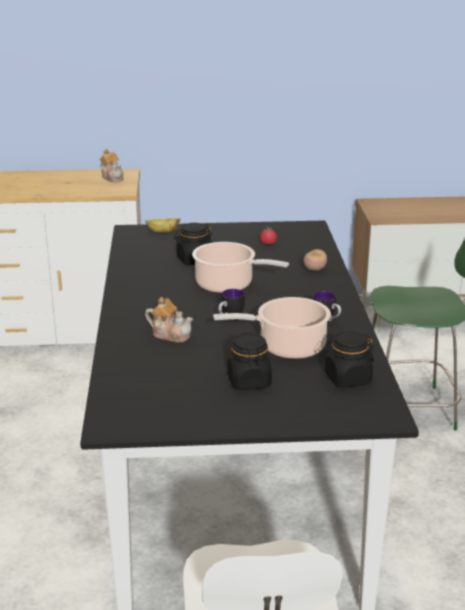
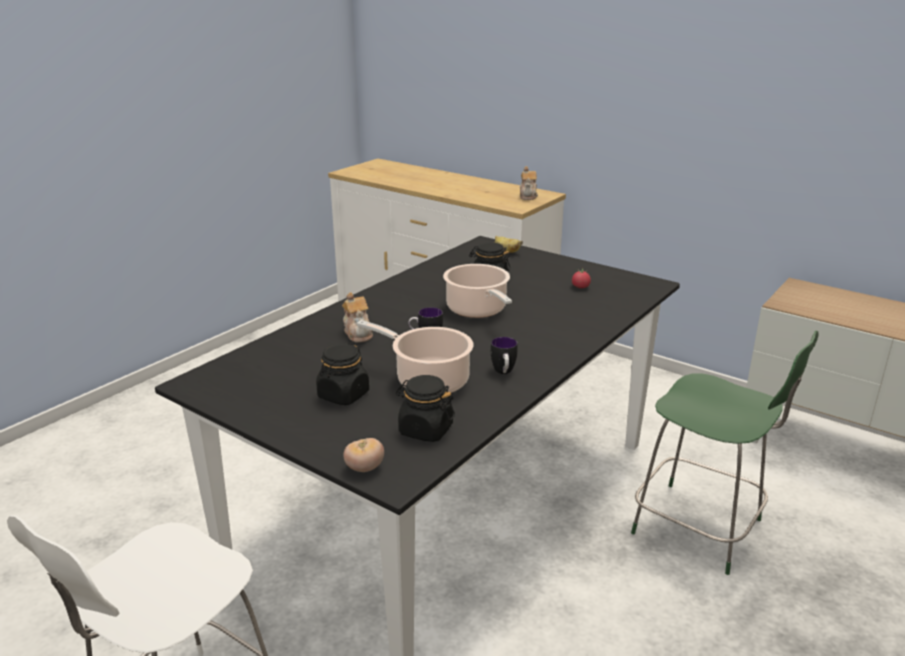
camera: 40 degrees right, 0 degrees up
(314, 269) = (582, 323): tomato -> tomato (364, 468)

